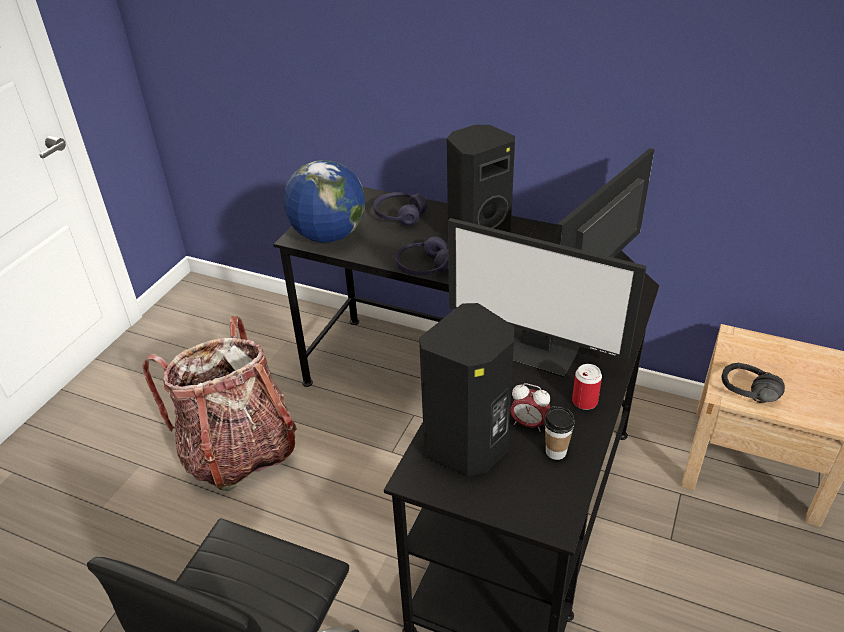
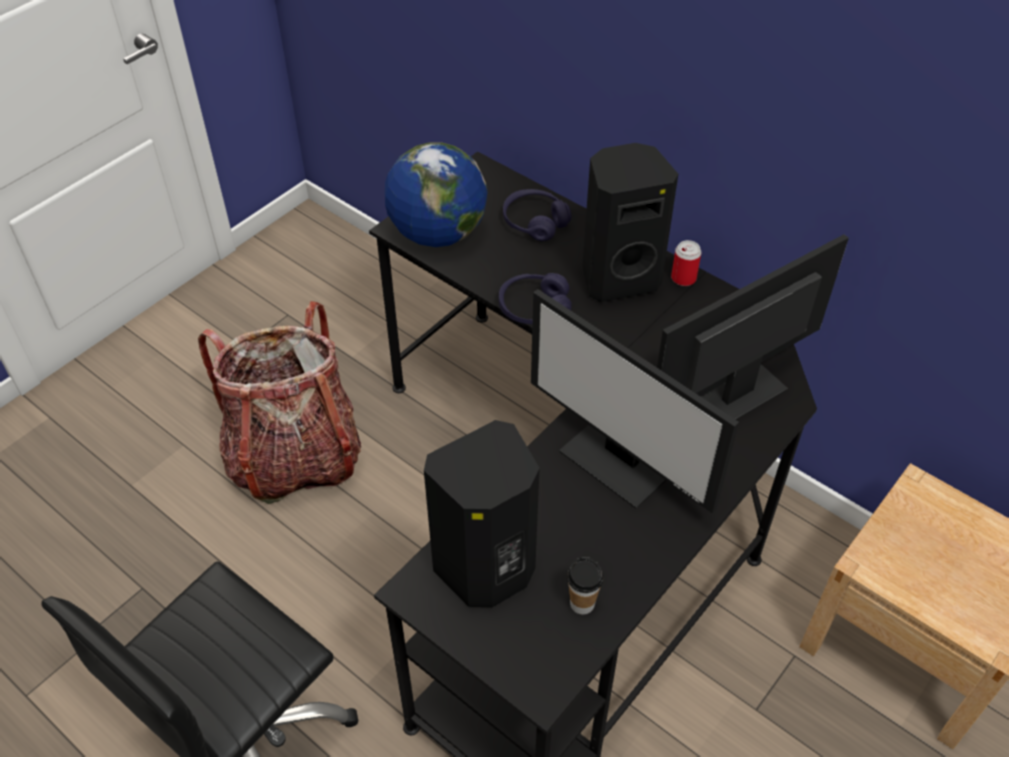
camera: 15 degrees right, 10 degrees up
(528, 424) = (566, 558): alarm clock -> none
(584, 401) = (645, 547): can -> can (683, 278)
(747, 397) = (891, 575): black headphones -> none

